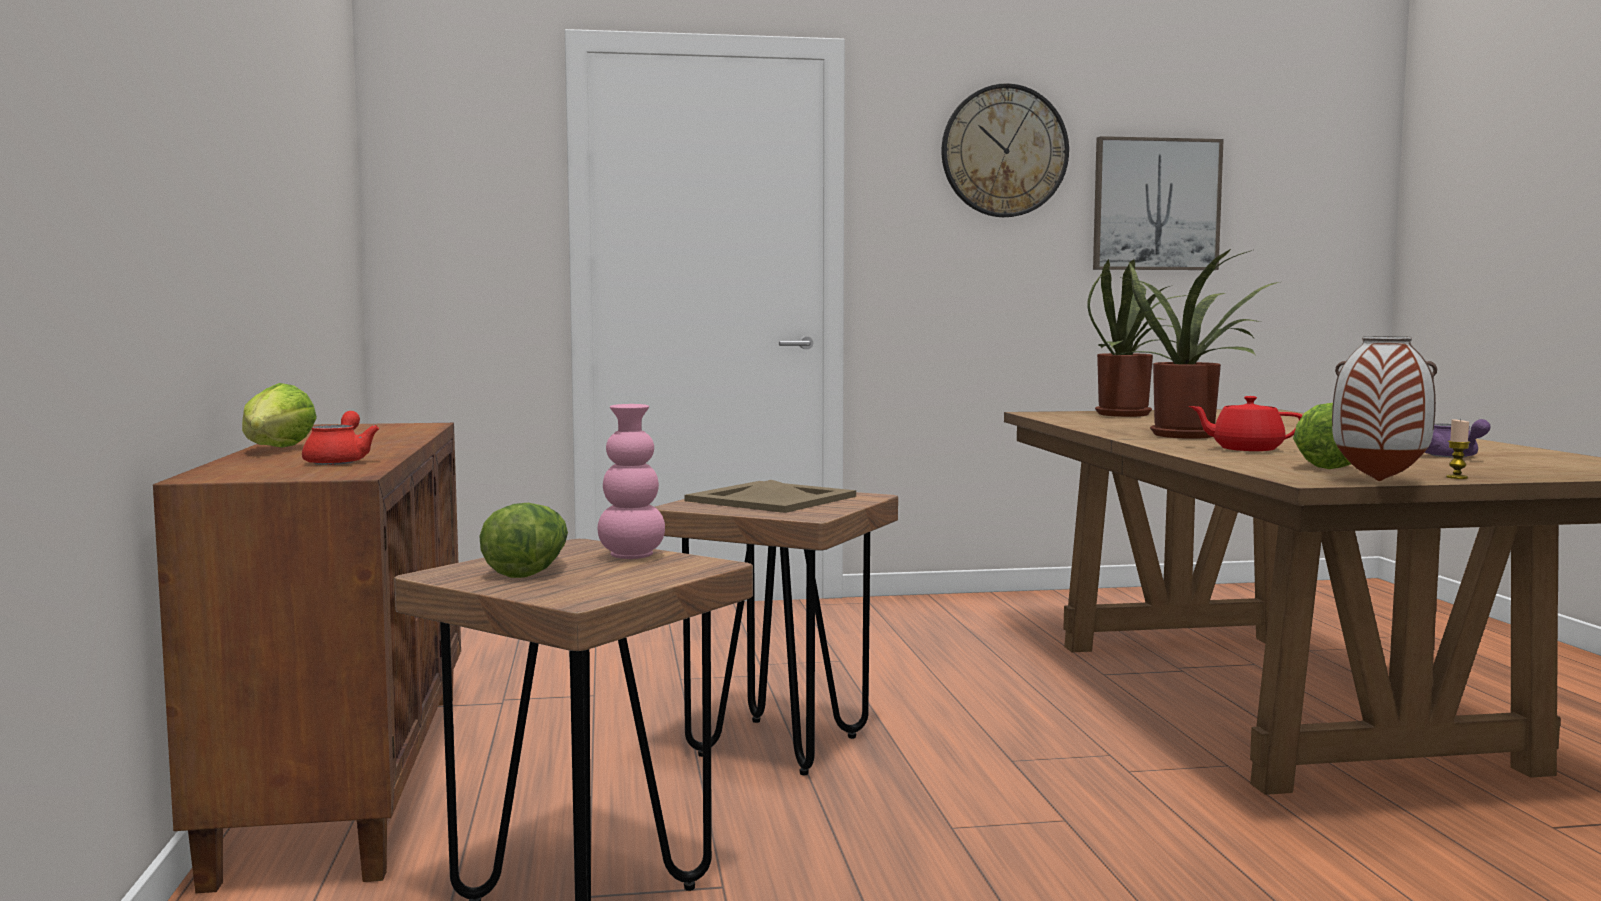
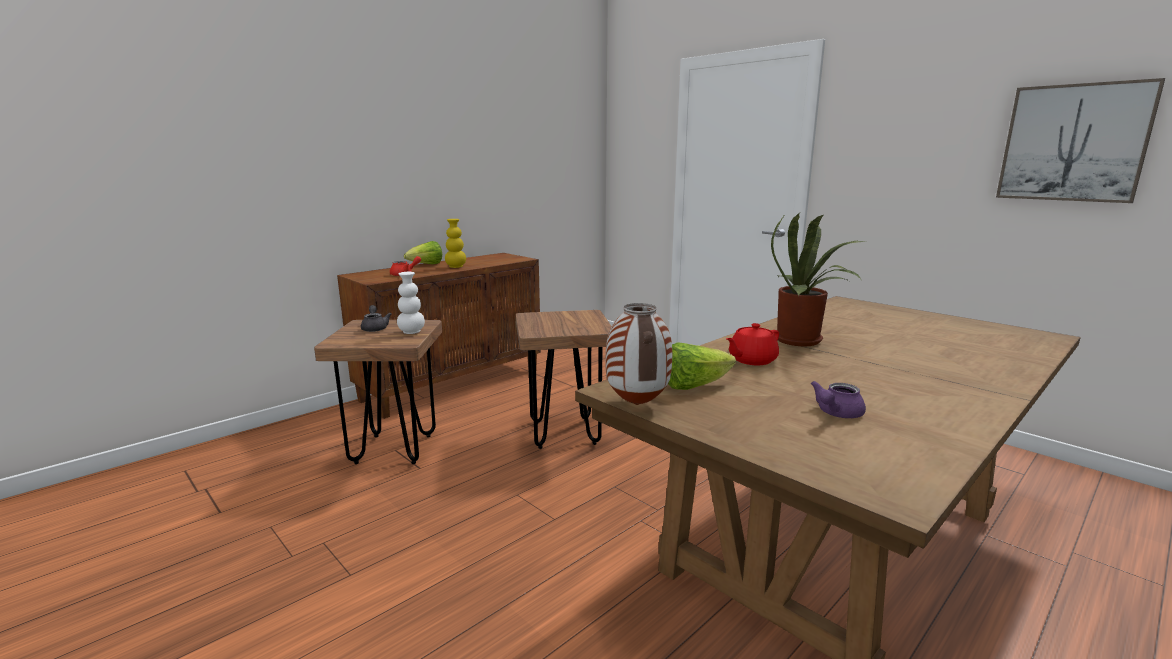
camera: 55 degrees right, 10 degrees up
(371, 443) = (456, 267): none -> yellow vase
(528, 570) = (375, 328): lettuce -> grey teapot
(631, 556) = (411, 332): pink vase -> white vase
(769, 499) = (566, 320): beige tray -> none
(1004, 151) = (931, 106): wall clock -> none
(1129, 415) = (895, 316): potted plant -> none
(1246, 449) = (751, 360): red teapot -> red teapot turned 105 degrees counterclockwise
(1456, 477) = (697, 423): candle -> none

